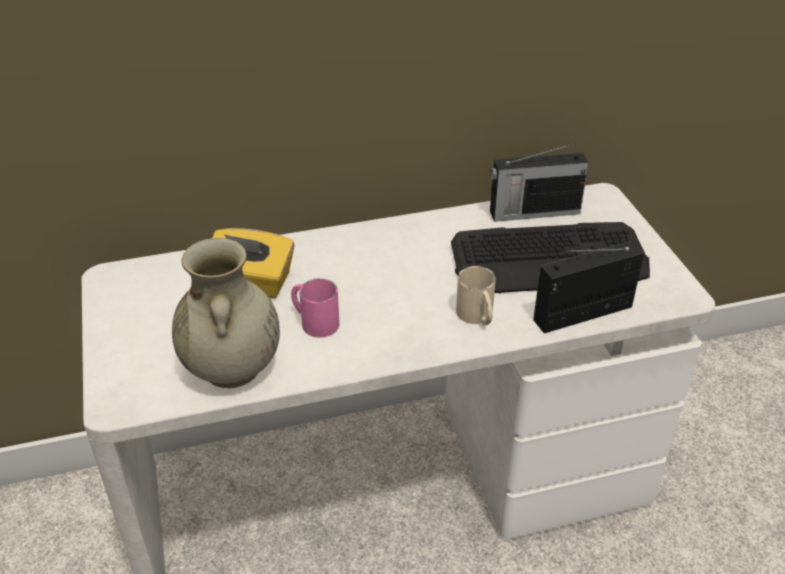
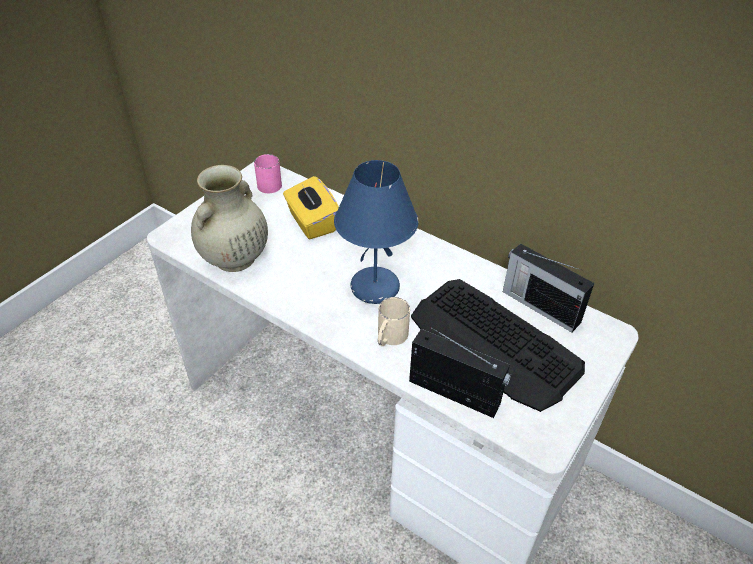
camera: 50 degrees right, 5 degrees up
(314, 321) = (306, 267): pink mug -> pink mug (269, 182)
(401, 292) = (374, 288): none -> blue table lamp

